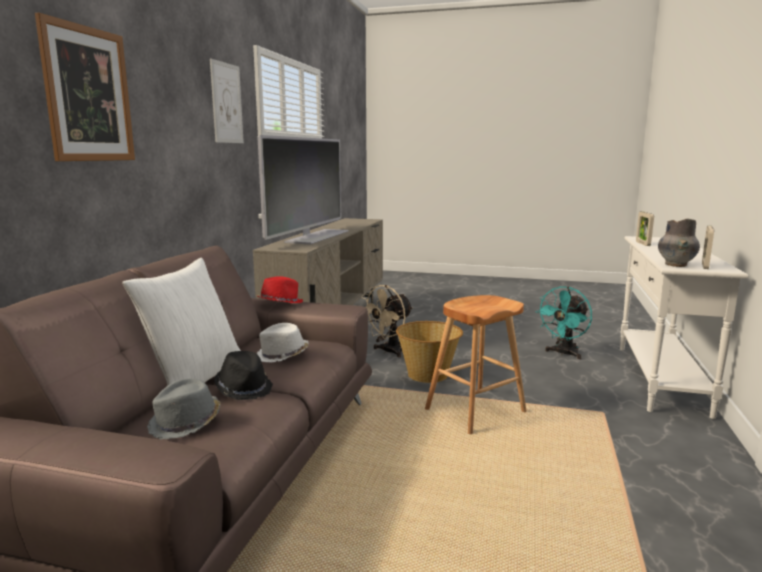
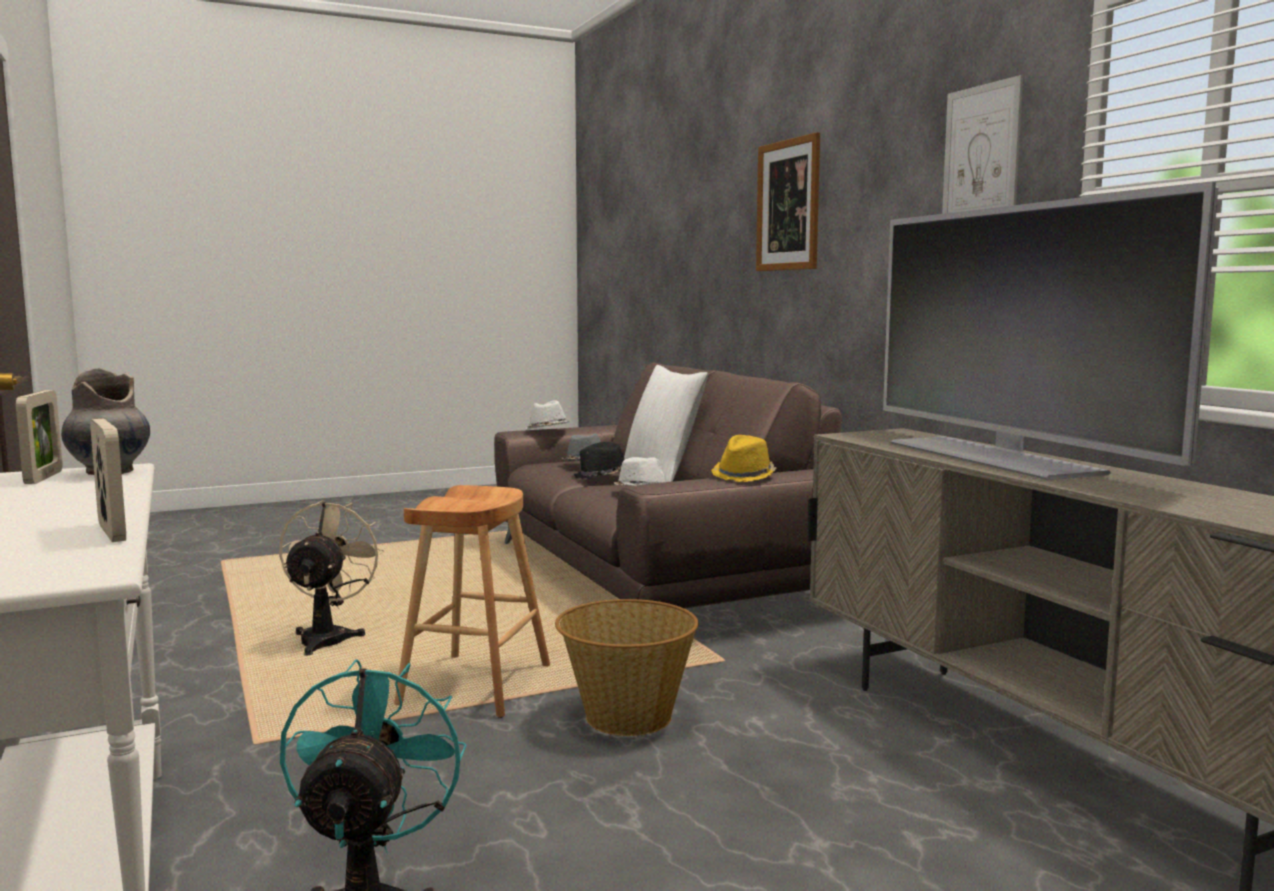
camera: 140 degrees right, 5 degrees down
(133, 442) = (547, 430): none -> white hat
(280, 303) = (744, 476): red hat -> yellow hat
(388, 351) = (790, 741): beige fan -> beige fan (328, 637)

